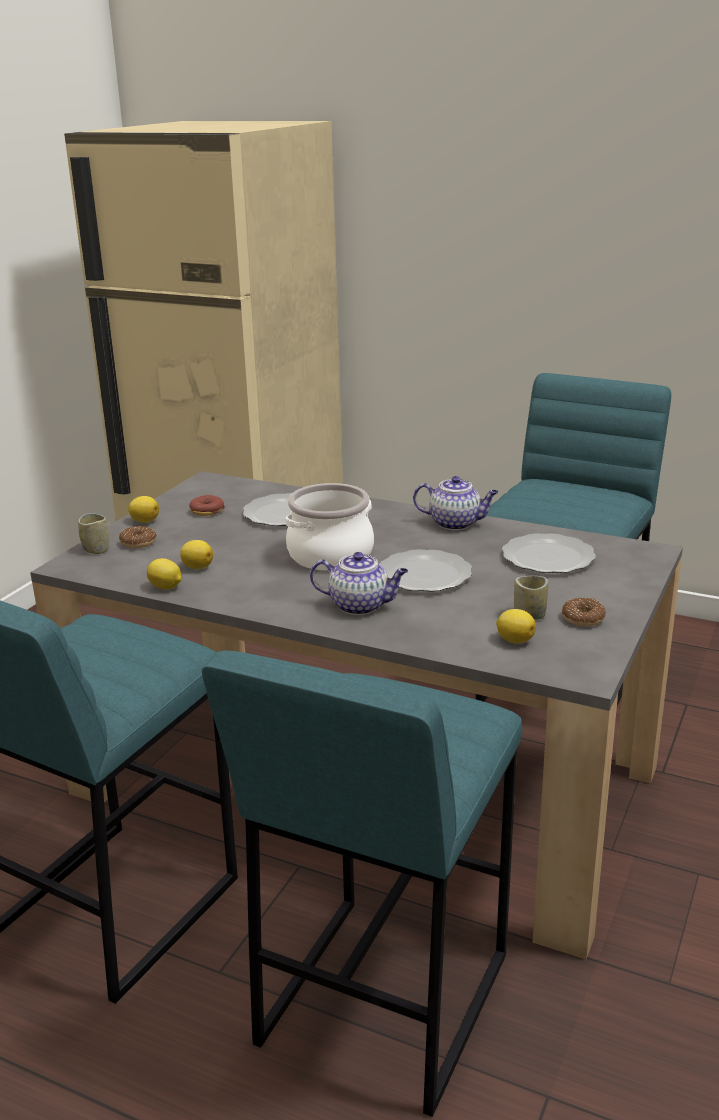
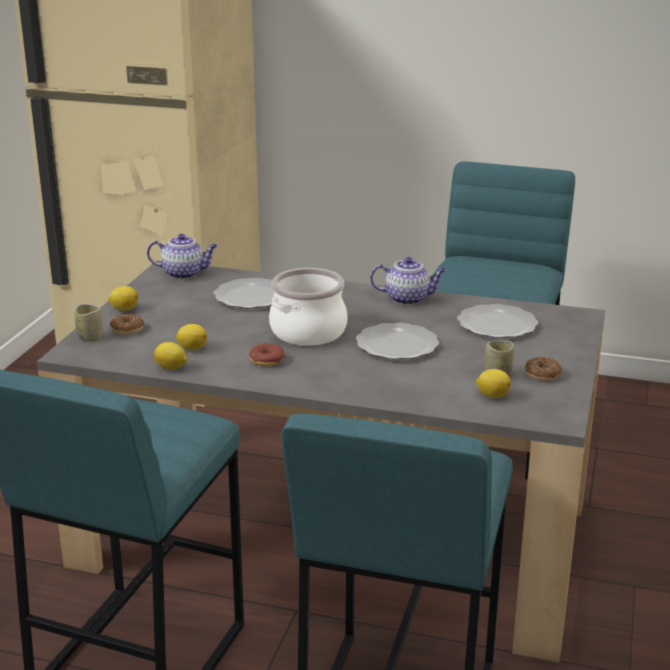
camera: 10 degrees left, 0 degrees up
(207, 511) = (179, 297): donut -> donut (266, 360)
(360, 605) = (351, 374): teapot -> teapot (184, 273)

